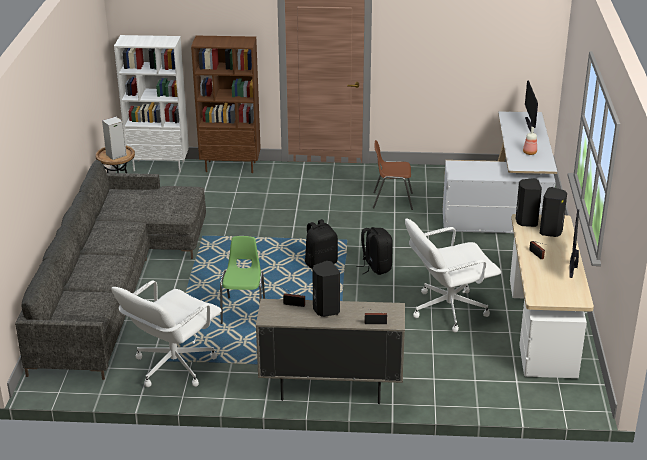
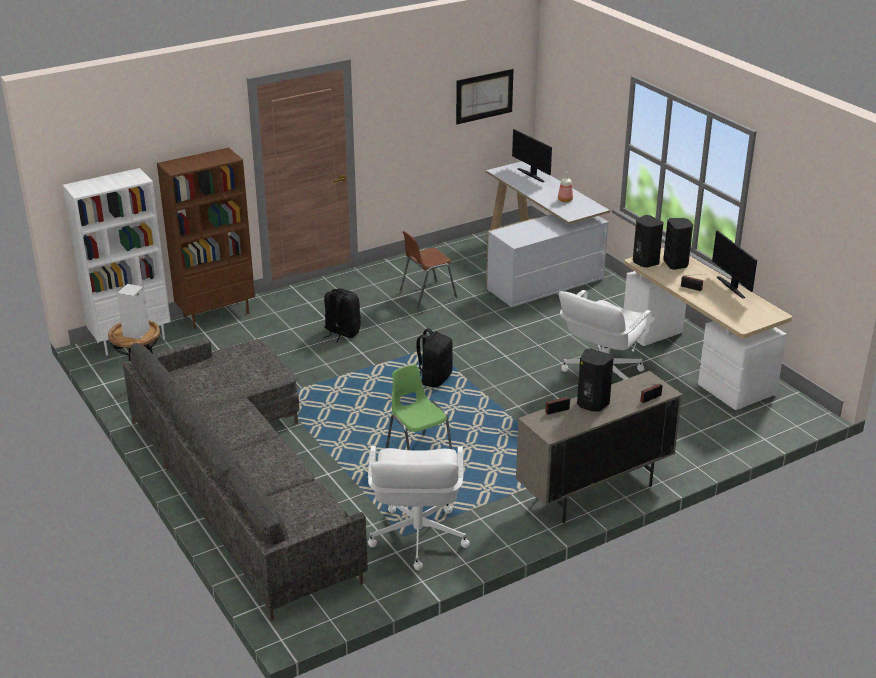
camera: 35 degrees left, 0 degrees up
(375, 267) = (491, 363): black backpack -> black backpack (341, 332)
(506, 45) = (484, 96): none -> picture

